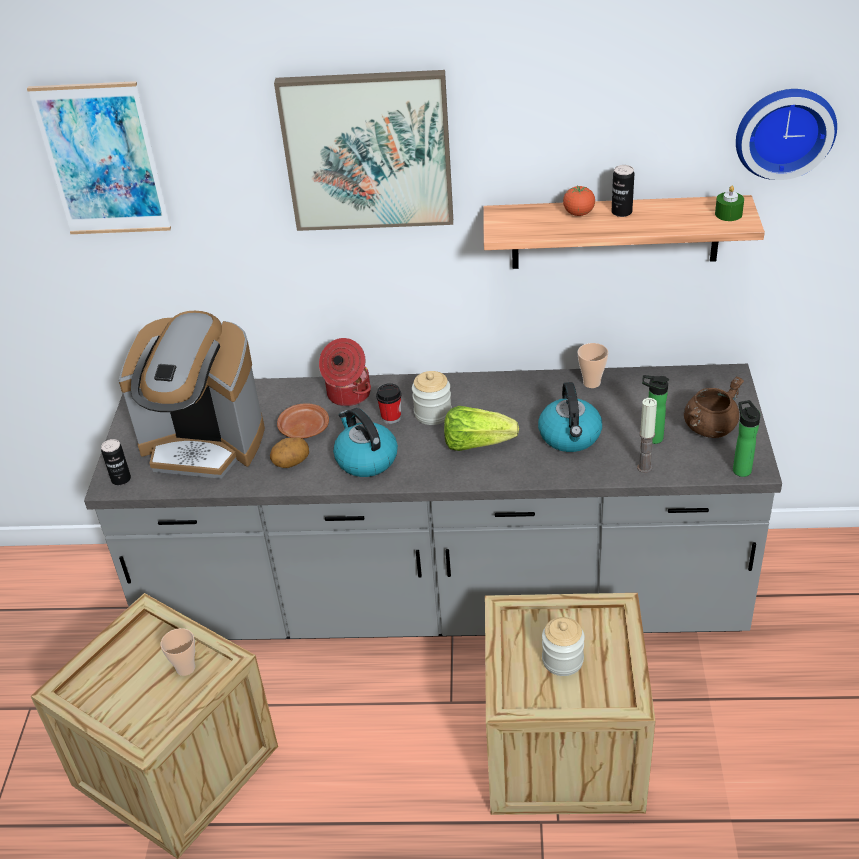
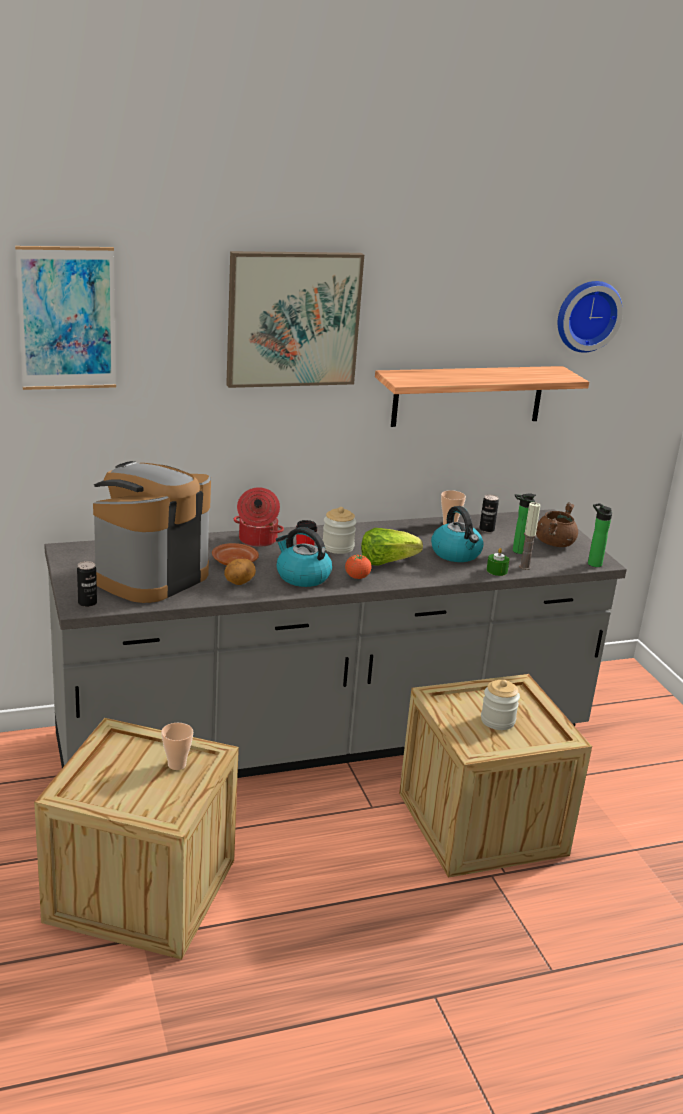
camera: 25 degrees left, 15 degrees down
(204, 444) = (150, 576): coffee machine -> coffee machine turned 135 degrees clockwise
(578, 213) = (451, 373): tomato -> tomato (357, 577)
(621, 212) = (482, 373): can -> can (486, 529)
(728, 214) = (557, 374): green candle -> green candle (497, 571)

